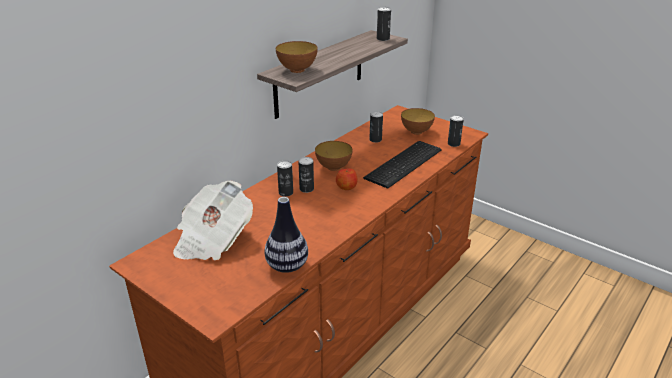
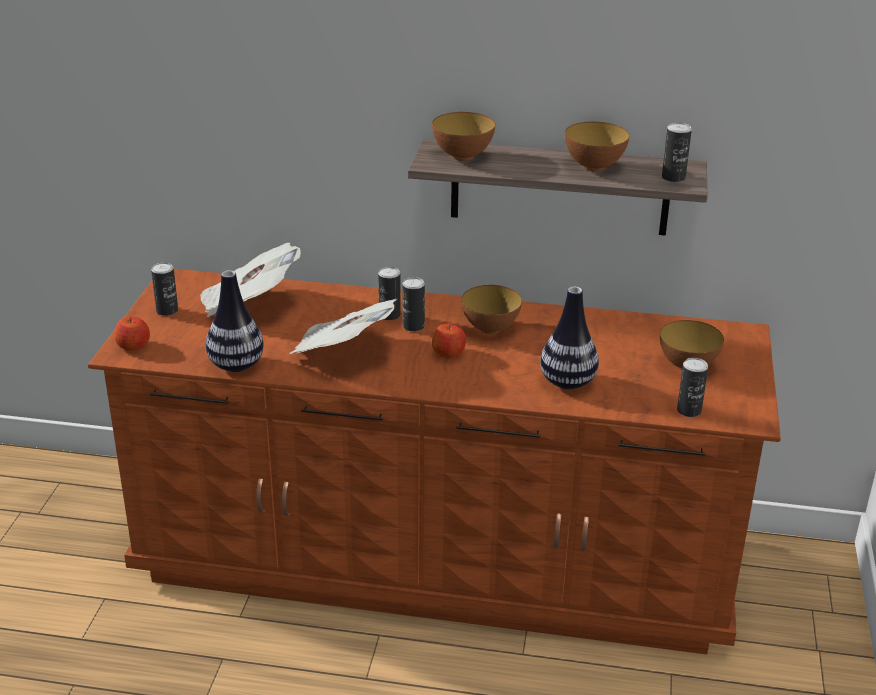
camera: 60 degrees right, 0 degrees up
(212, 308) = (134, 346): none -> apple
(311, 220) = (343, 351): none -> newspaper
(350, 48) = (594, 167): none -> bowl
(375, 140) = (614, 338): can -> can (167, 311)
(406, 164) = (568, 383): keyboard -> vase

